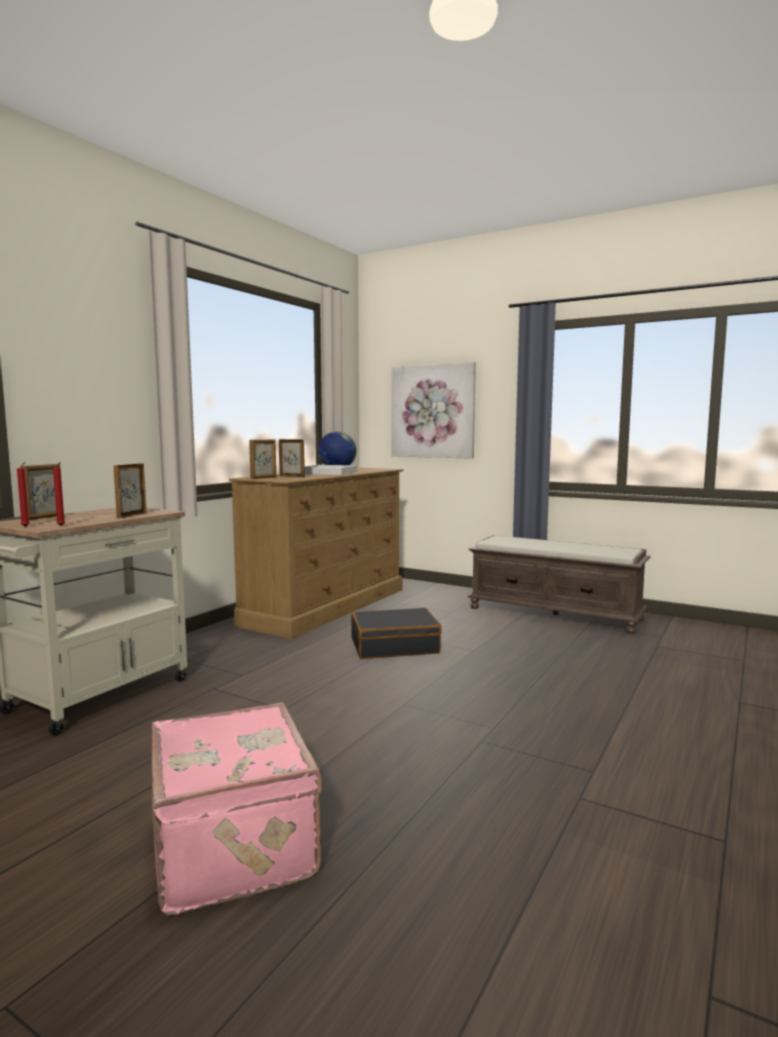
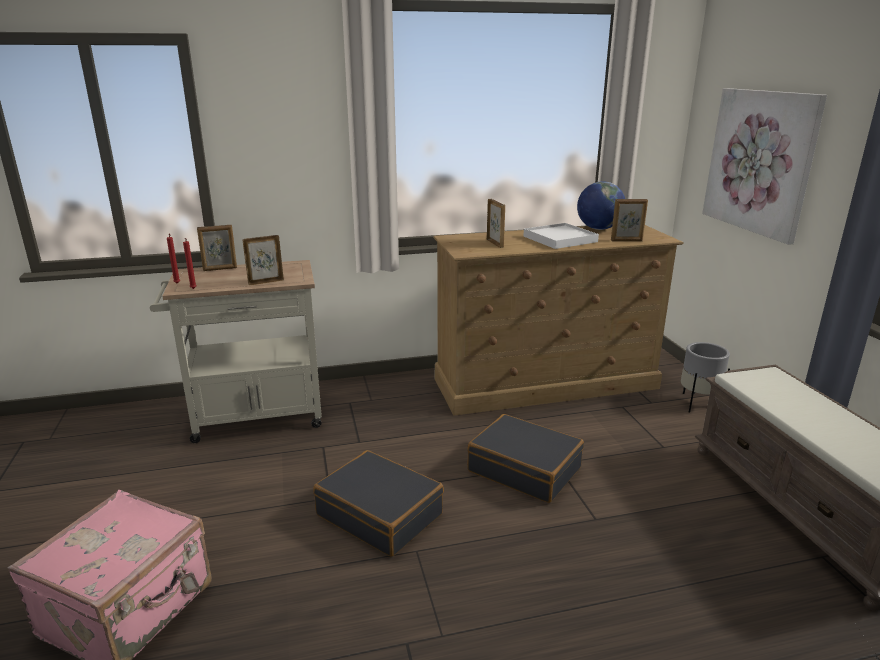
camera: 45 degrees right, 15 degrees up
(263, 477) = (462, 241): picture frame -> picture frame (626, 240)
(342, 700) = (380, 514): none -> black suitcase
(435, 590) = (698, 404): none -> grey planter

